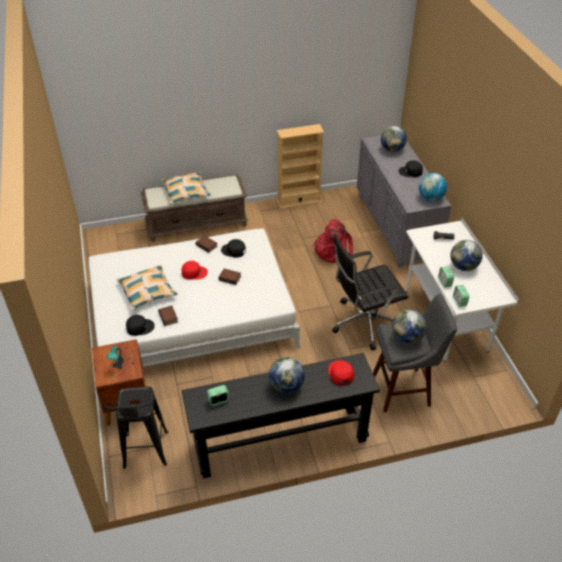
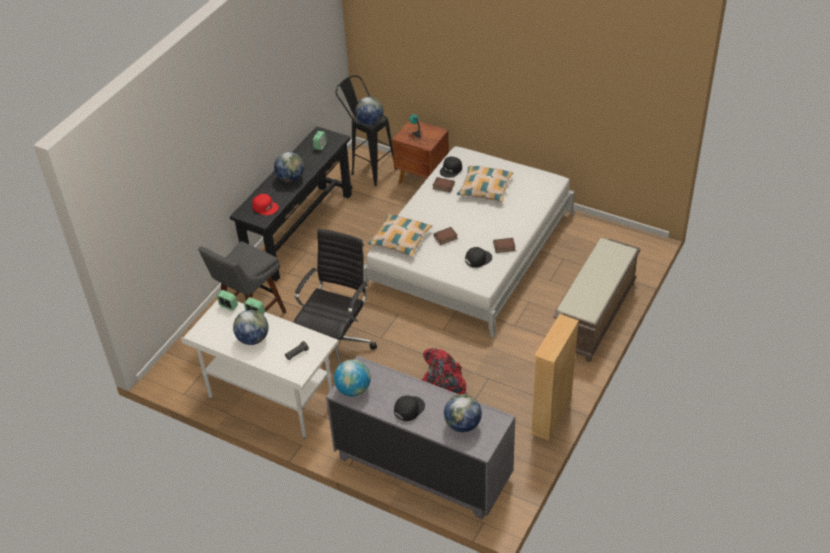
camera: 135 degrees right, 0 degrees up
(186, 192) = (601, 272): pillow -> pillow (400, 240)
(194, 272) = (477, 221): red cap -> none
(407, 338) = (245, 259): globe -> globe (370, 122)

